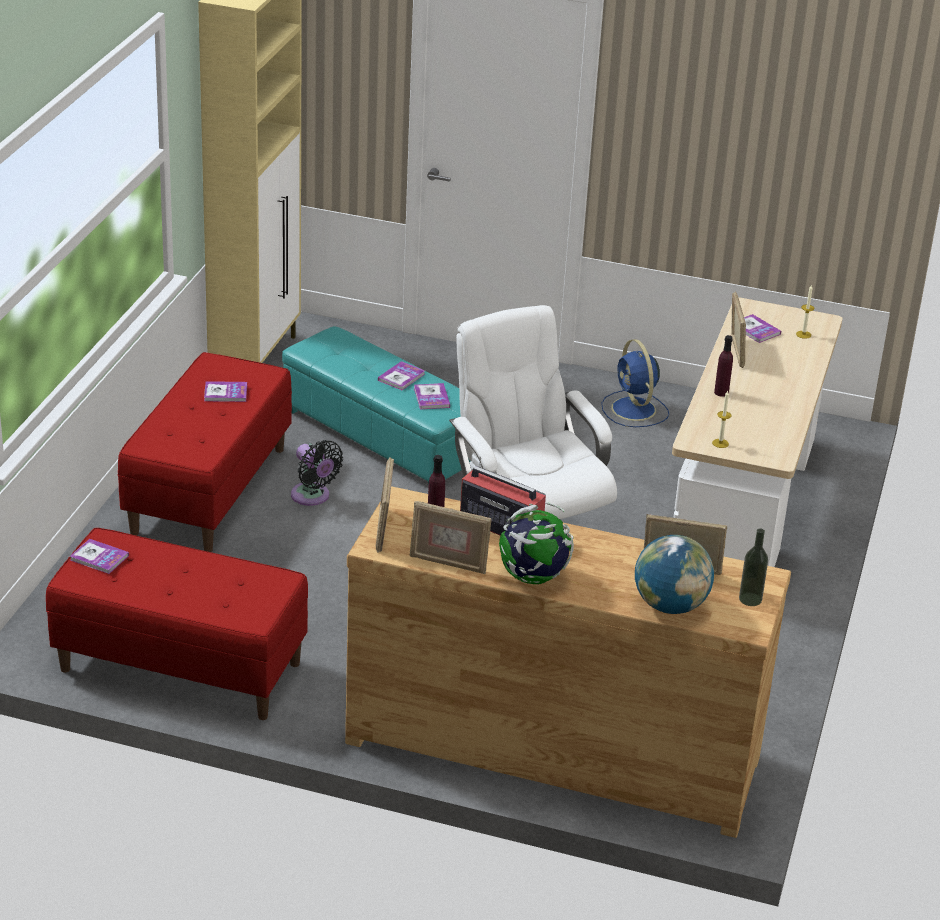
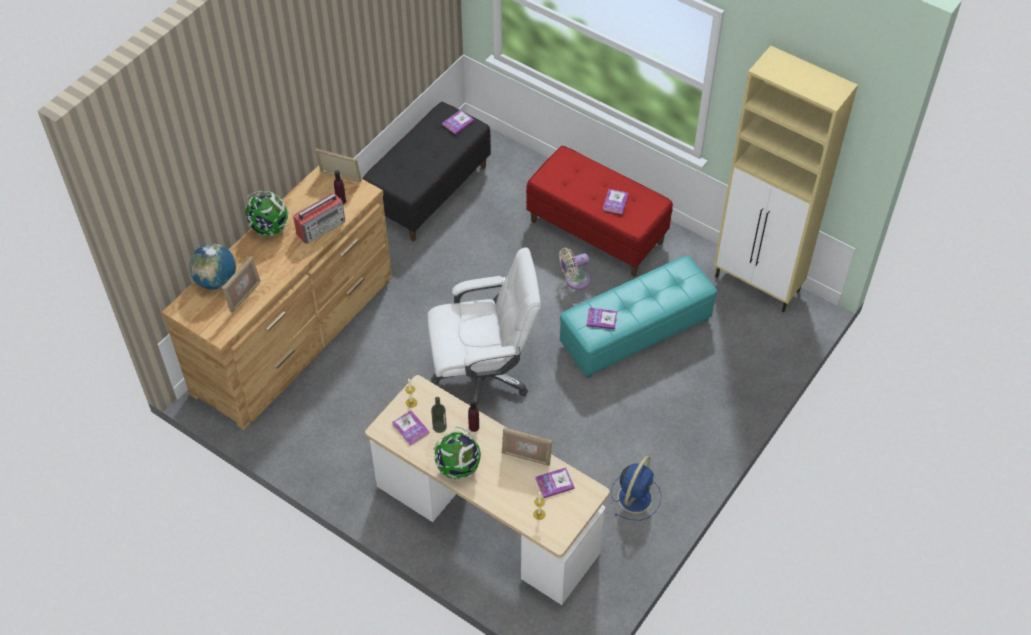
camera: 110 degrees right, 20 degrees up
(180, 667) = (429, 191): red bench -> black bench
(312, 497) = (575, 280): black fan -> beige fan
(401, 377) = (633, 309): book -> book (410, 428)
(448, 563) = (298, 197): picture frame -> none
(634, 410) = (635, 496): blue fan -> blue fan turned 120 degrees clockwise
(750, 599) = (203, 319): bottle -> bottle (439, 427)
(787, 394) = (458, 467): none -> globe

